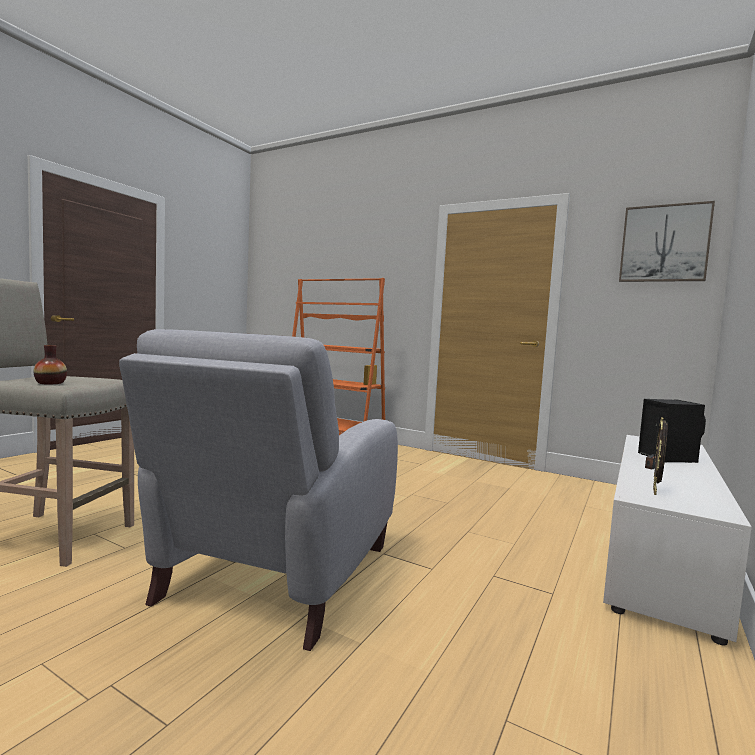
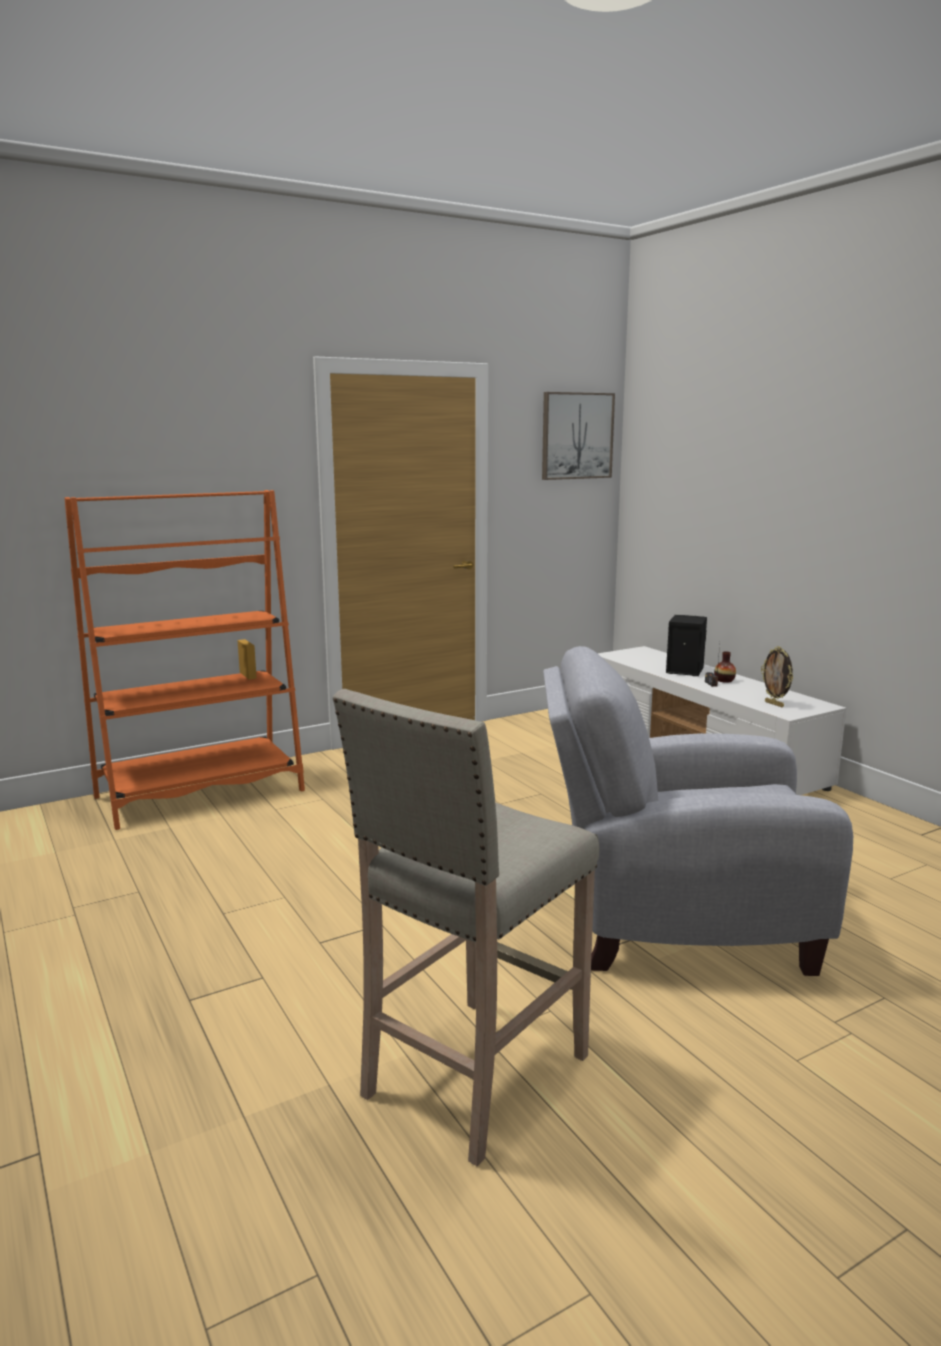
camera: 60 degrees left, 10 degrees up
(50, 383) = (536, 836): vase -> vase (724, 680)
(275, 576) = (674, 921): grey armchair -> grey armchair turned 135 degrees clockwise

